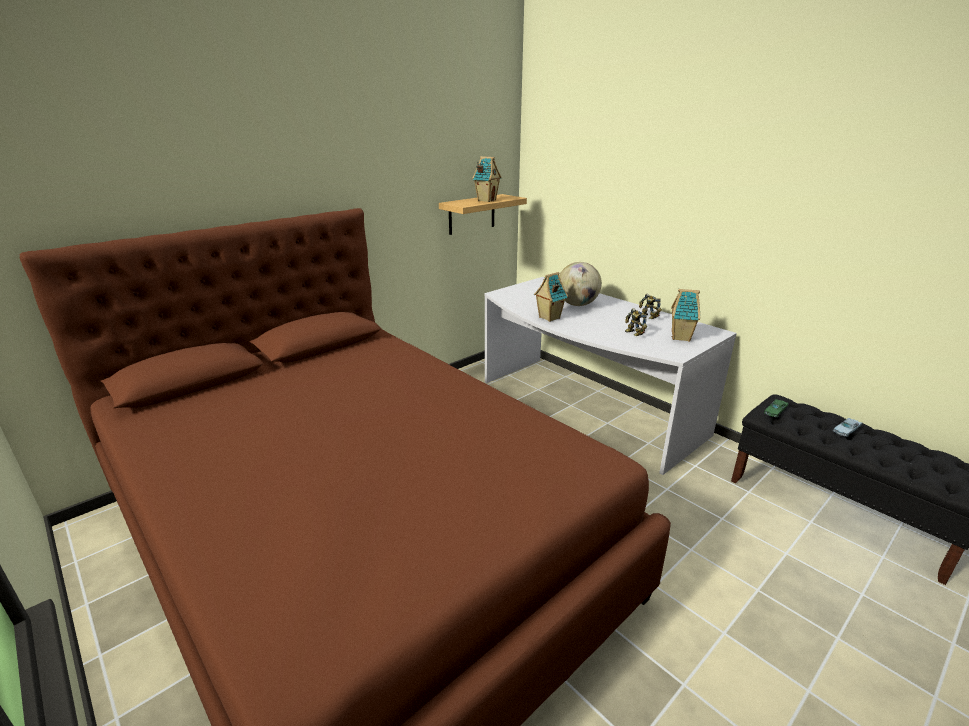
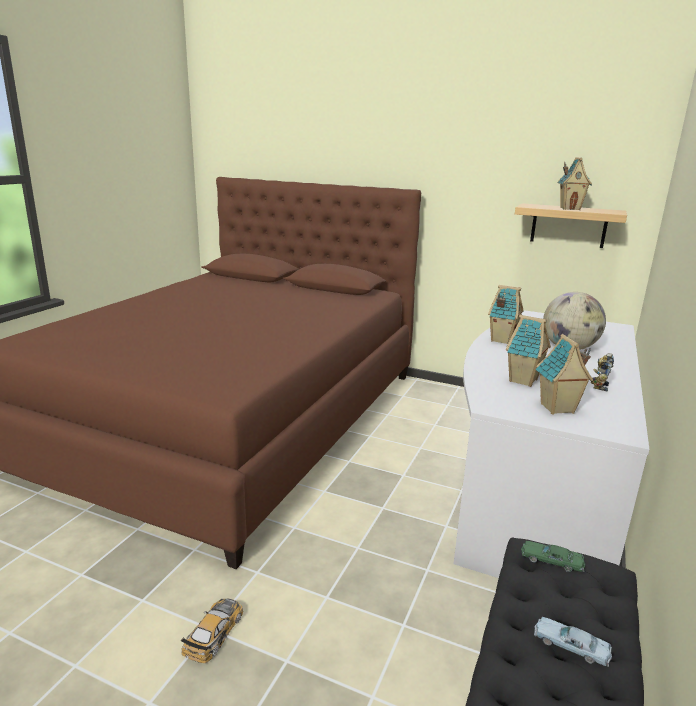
camera: 65 degrees right, 5 degrees down
(633, 333) = (524, 381): toy robot -> toy house
(729, 630) = (214, 632): none -> toy car

